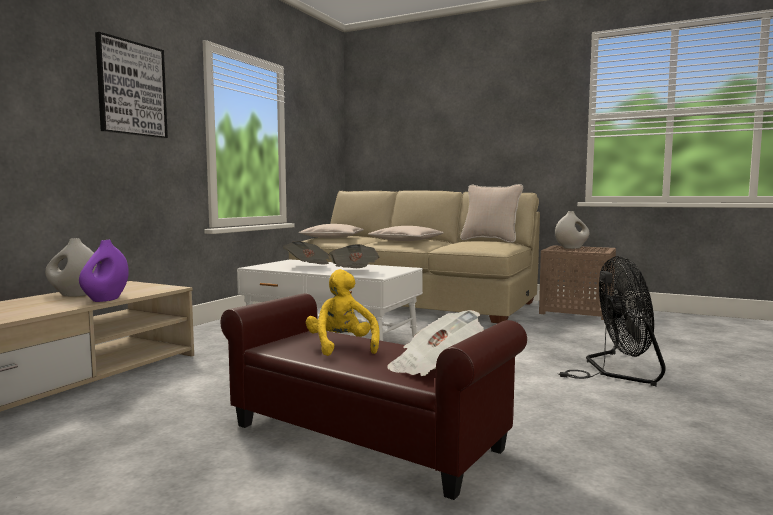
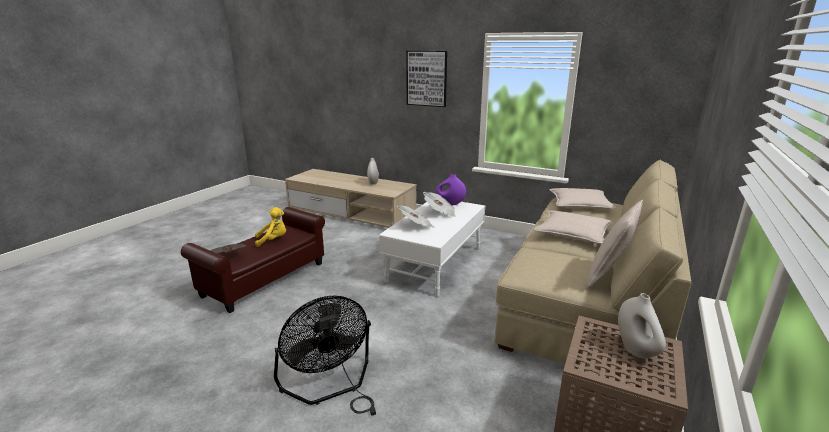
camera: 90 degrees right, 15 degrees up
(106, 299) = (360, 188): purple vase -> purple vase (450, 204)
(611, 369) = (335, 386): black fan -> black fan turned 150 degrees clockwise

